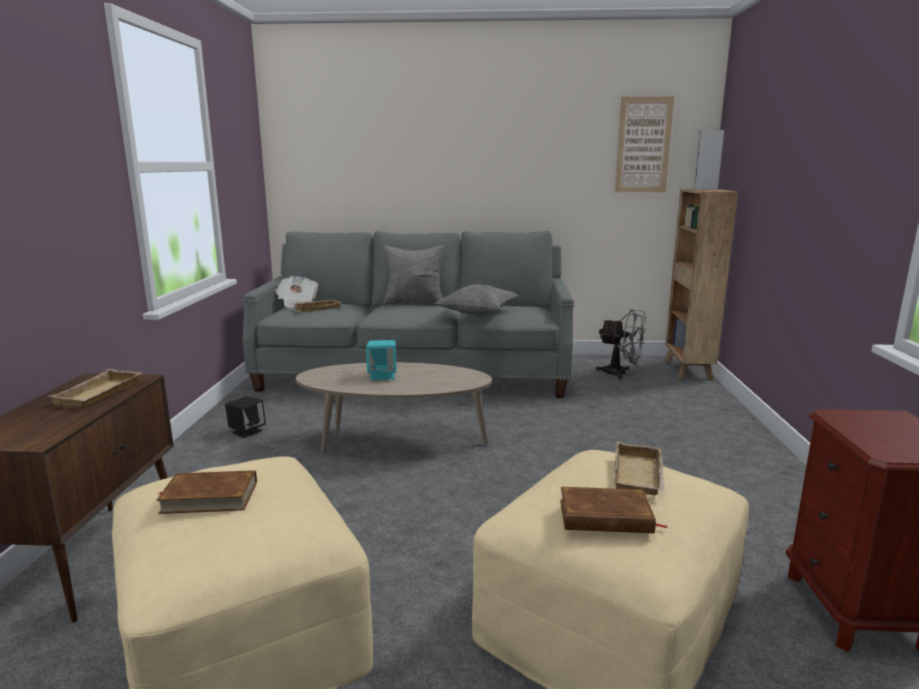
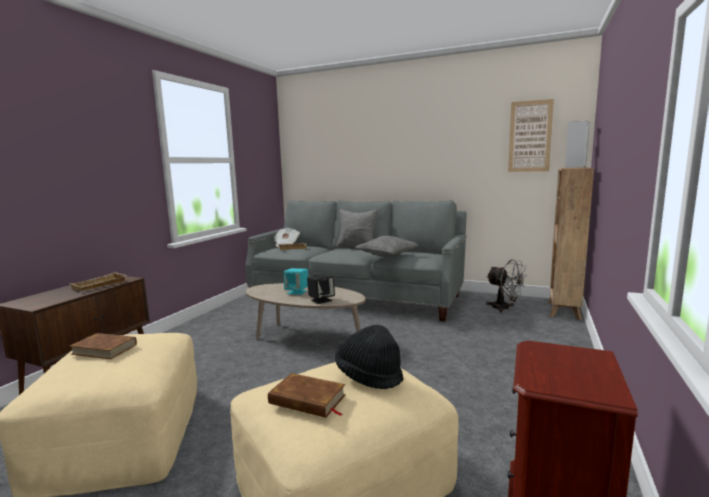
camera: 20 degrees right, 5 degrees down
(247, 431) = (227, 321): black speaker -> black speaker (321, 300)
(640, 476) = (369, 376): beige tray -> black hat

